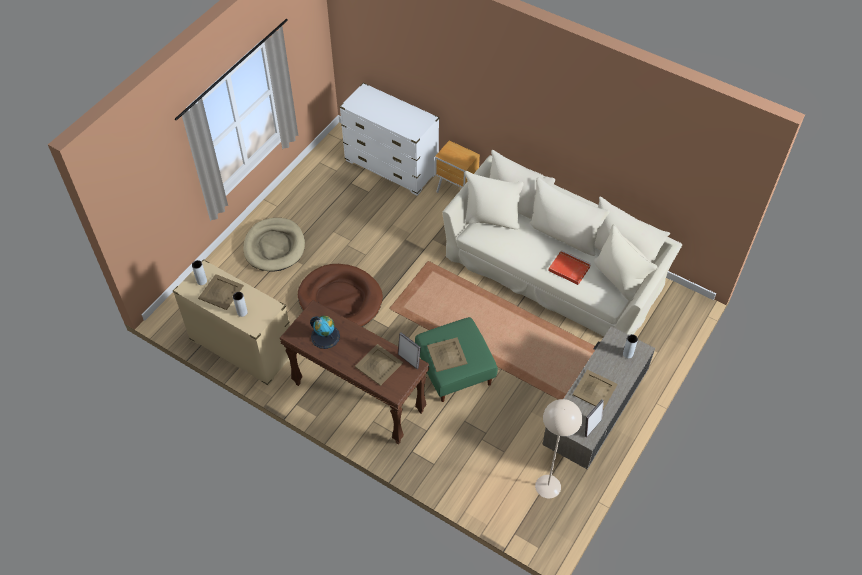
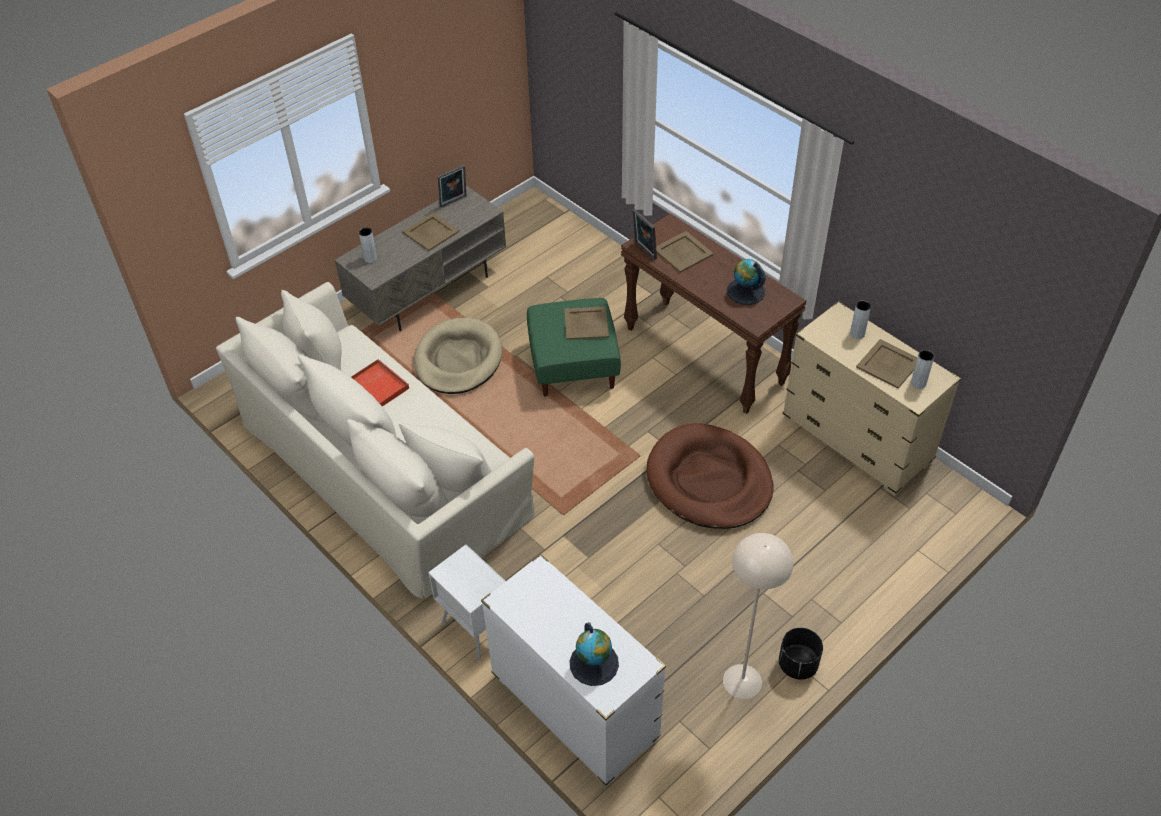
camera: 165 degrees left, 5 degrees down
(274, 247) = (805, 586): beige dog bed -> beige dog bed (458, 359)
(277, 206) = (797, 665): none -> black planter
(374, 101) = (594, 663): none -> globe
(456, 192) = (476, 627): brown nightstand -> white nightstand
(547, 486) = (512, 241): beige floor lamp -> beige floor lamp (742, 681)

